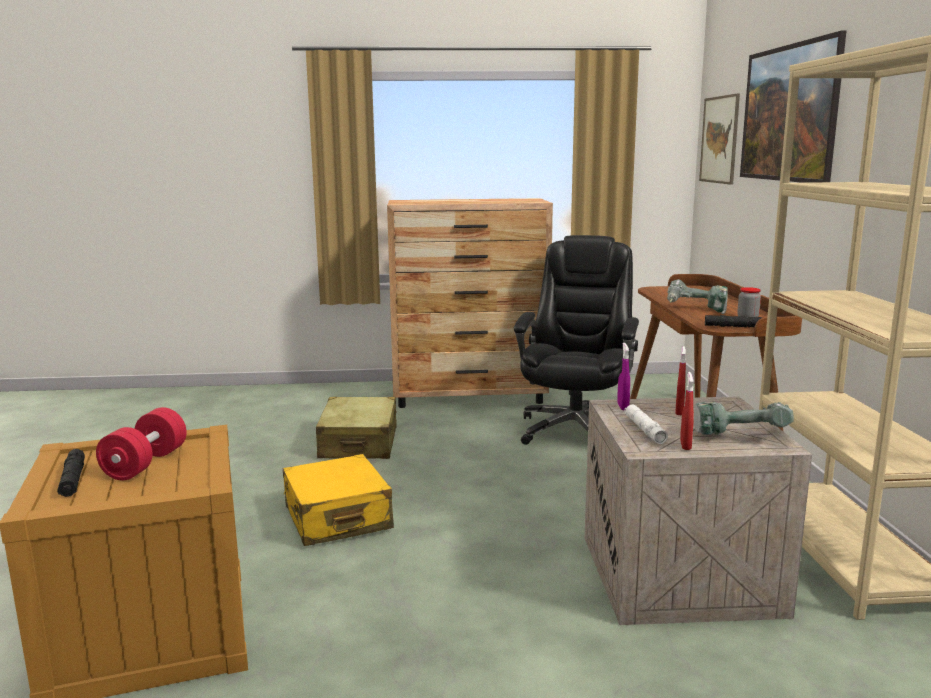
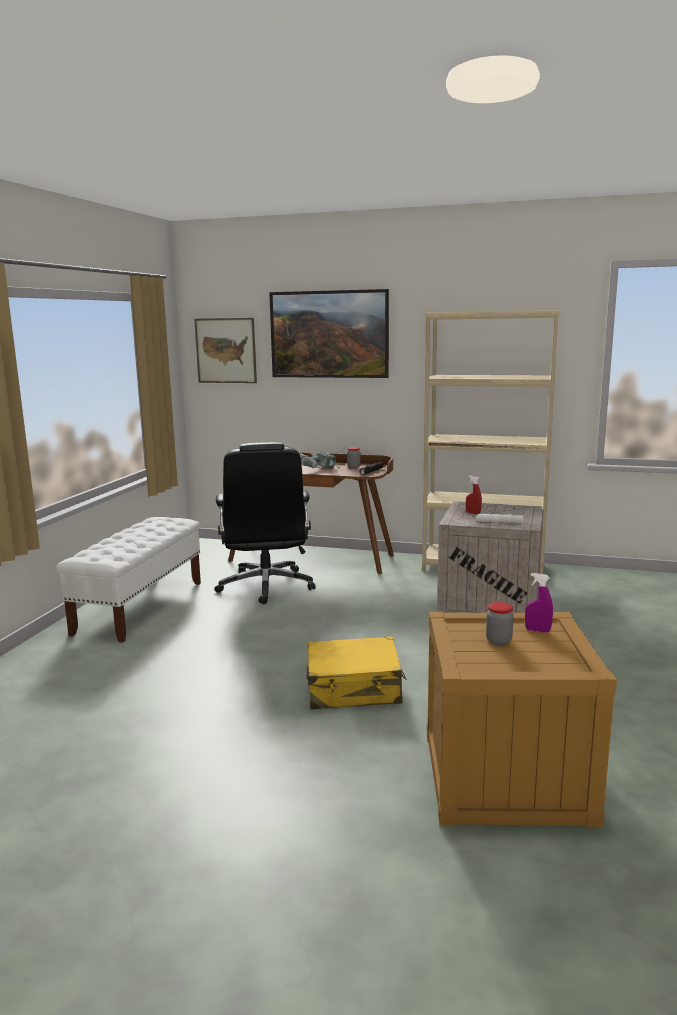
camera: 70 degrees left, 0 degrees up
(73, 480) = (525, 665): black flashlight -> none
(145, 464) = (498, 641): red dumbbell -> jar
(359, 443) = (200, 665): beige suitcase -> none
(470, 396) = (140, 607): brown dresser -> white bench
(576, 430) = (266, 586): black office chair -> black office chair turned 135 degrees counterclockwise
(623, 407) = (458, 520): purple spray bottle -> purple spray bottle (537, 630)
(685, 445) = (525, 520): red spray bottle -> none
(739, 434) = (513, 510): power drill -> none

